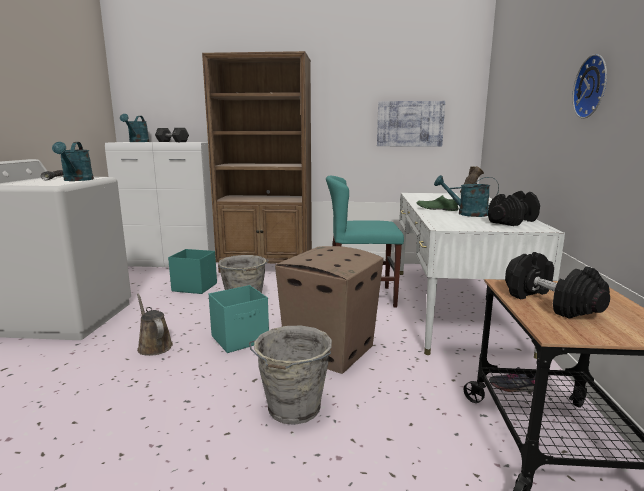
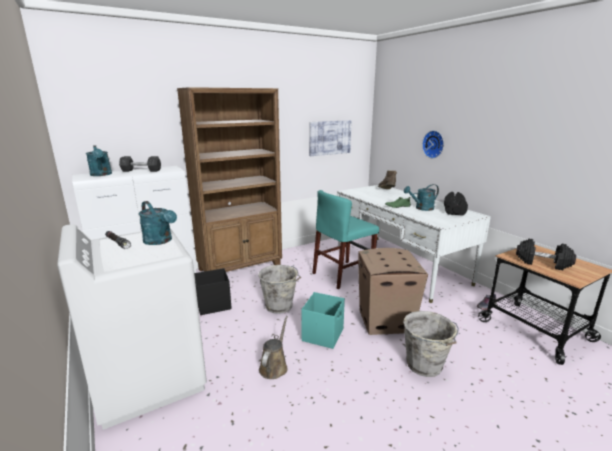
camera: 35 degrees left, 5 degrees up
(154, 346) = (274, 366): brown watering can -> brown watering can turned 90 degrees clockwise
(194, 287) = (213, 305): turquoise storage box -> black storage box
(594, 87) = (505, 138): wall clock -> wall clock (434, 144)

